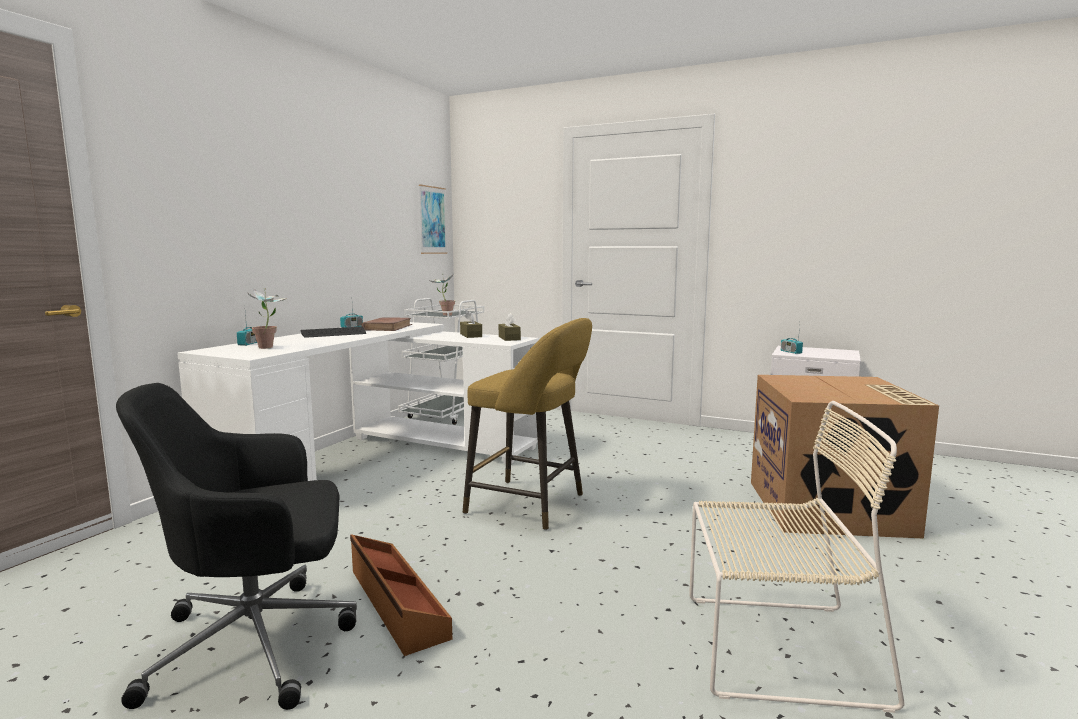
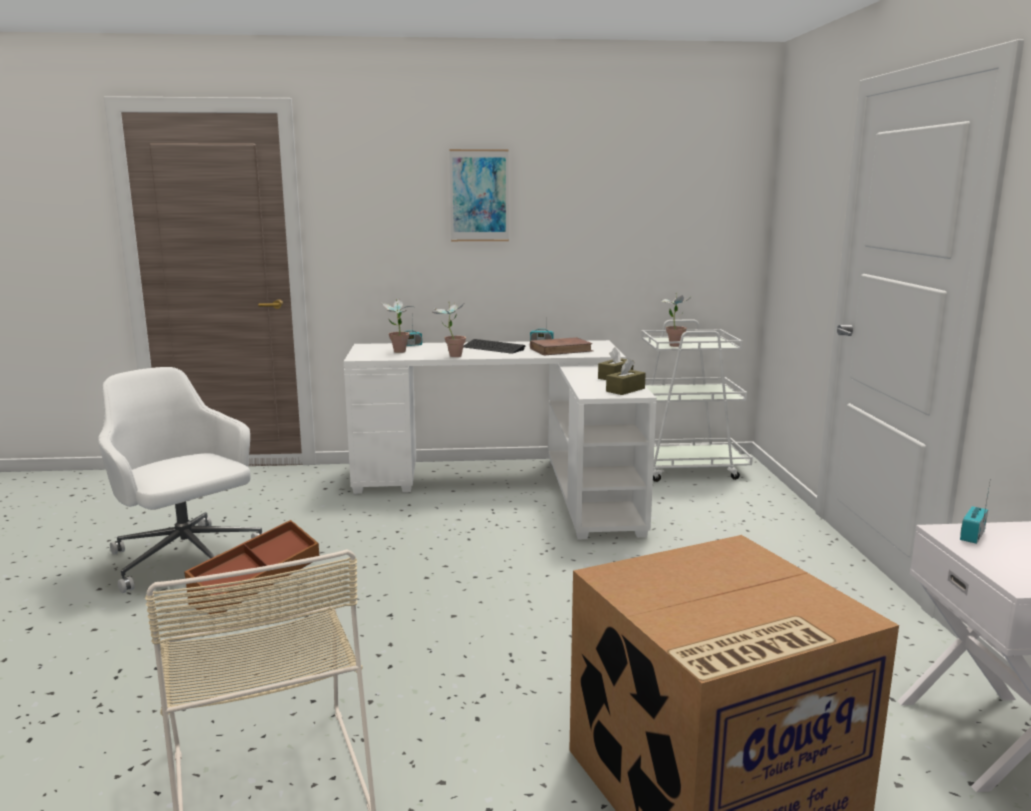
camera: 60 degrees right, 5 degrees up
(258, 643) = (186, 558): black office chair -> white office chair
(328, 341) = (451, 355): none -> potted plant
(432, 220) = (722, 219): picture -> picture (479, 195)
(531, 505) = (482, 579): yellow stool -> none

